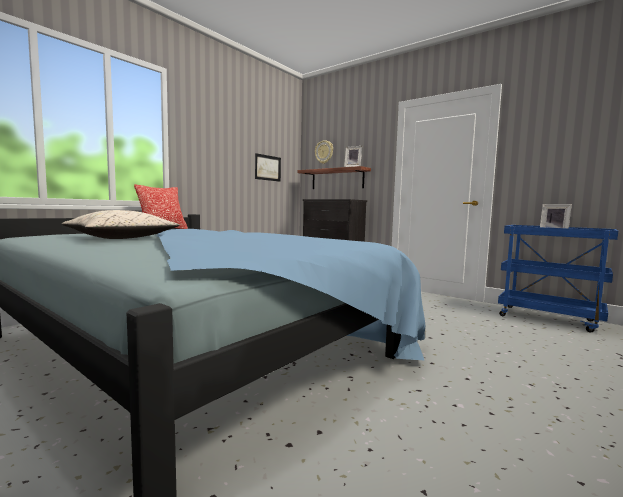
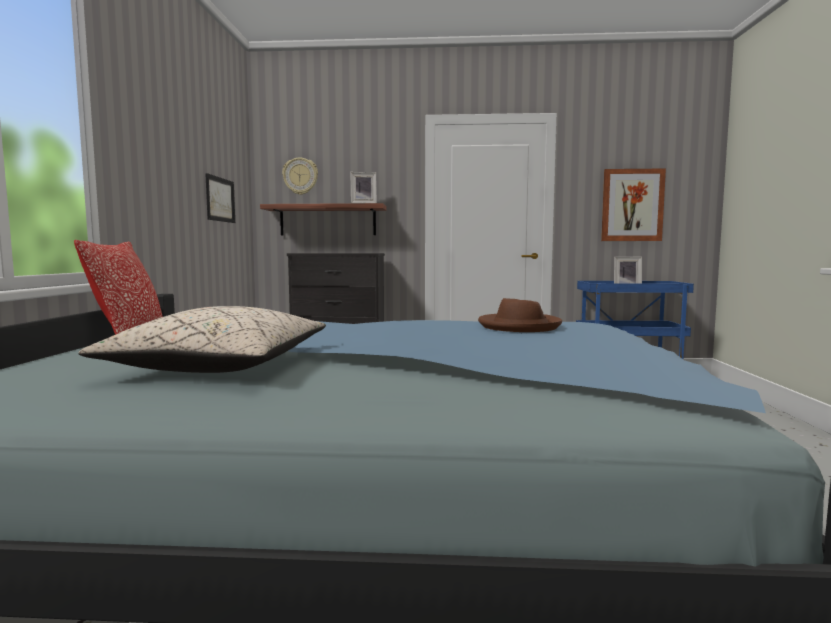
camera: 35 degrees left, 0 degrees up
(313, 239) = (519, 326): none -> brown hat
(574, 157) = (632, 205): none -> picture

